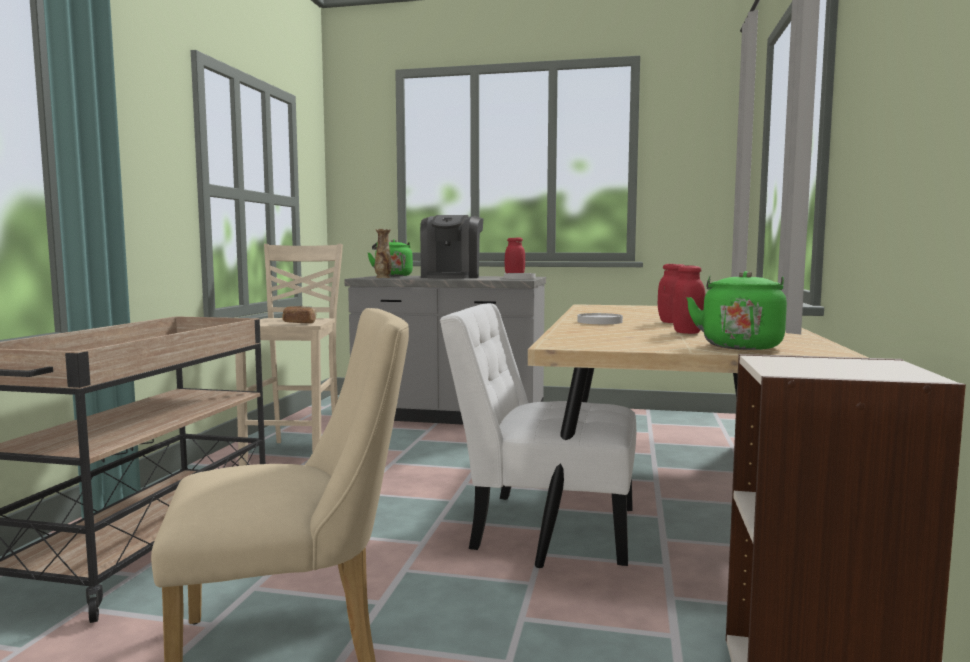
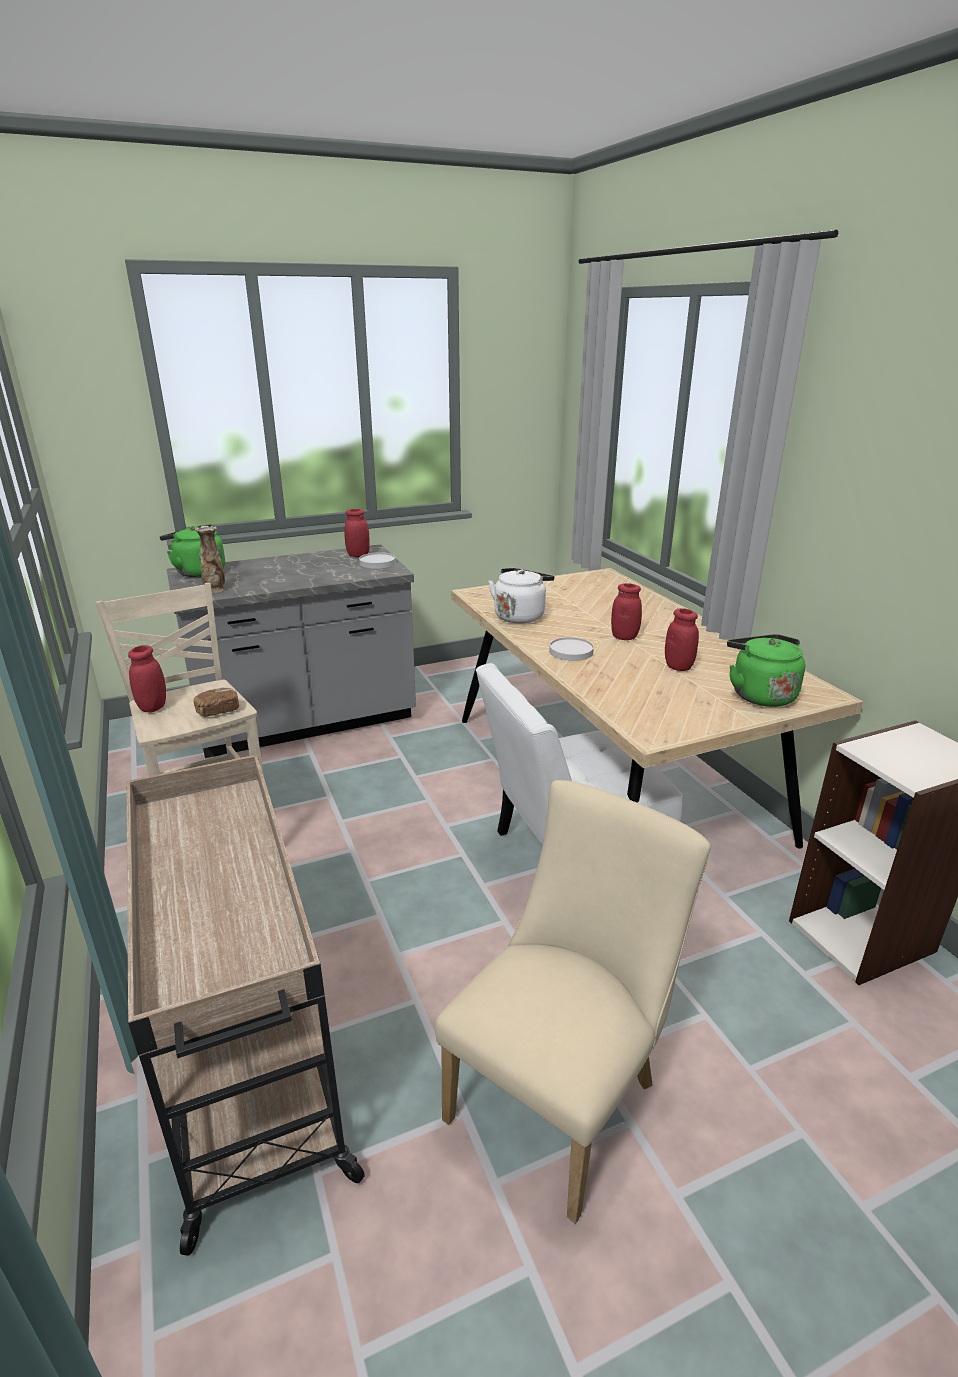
camera: 35 degrees left, 20 degrees up
(271, 319) = (153, 707): none -> red jar
(452, 277) = (290, 569): coffee machine -> none
(600, 312) = (520, 616): none -> white kettle

